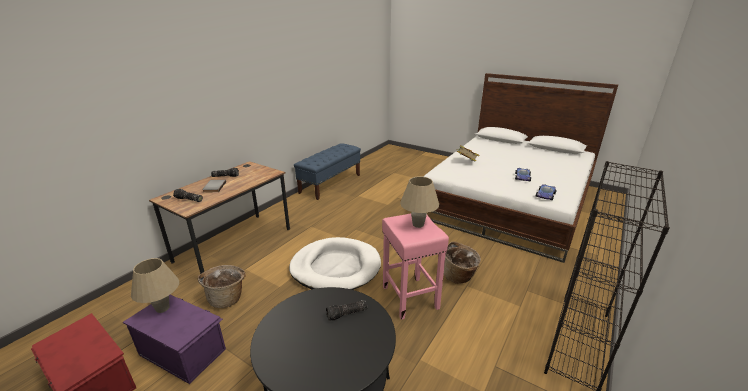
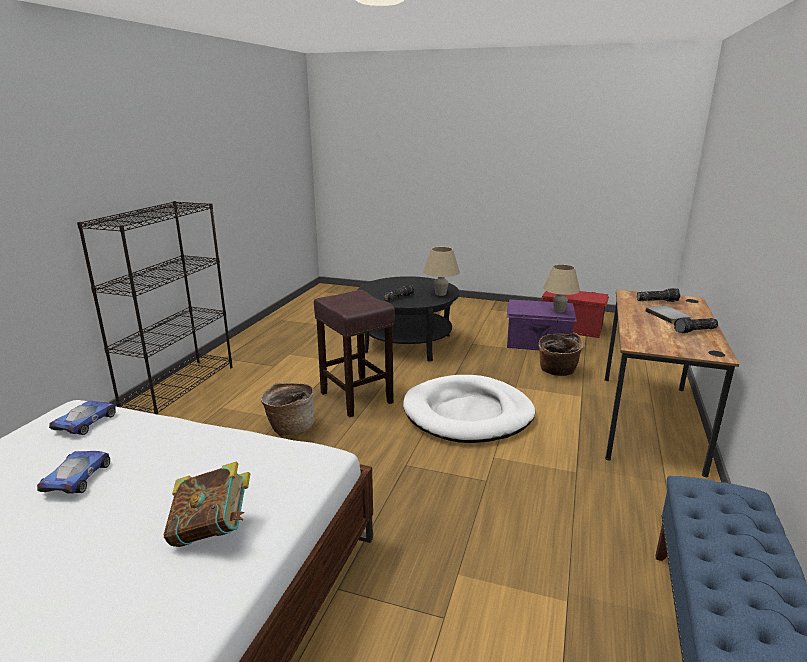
camera: 165 degrees right, 5 degrees down
(409, 297) = (357, 398): pink stool -> brown stool
(418, 224) = (349, 303): beige table lamp -> beige table lamp (440, 294)

